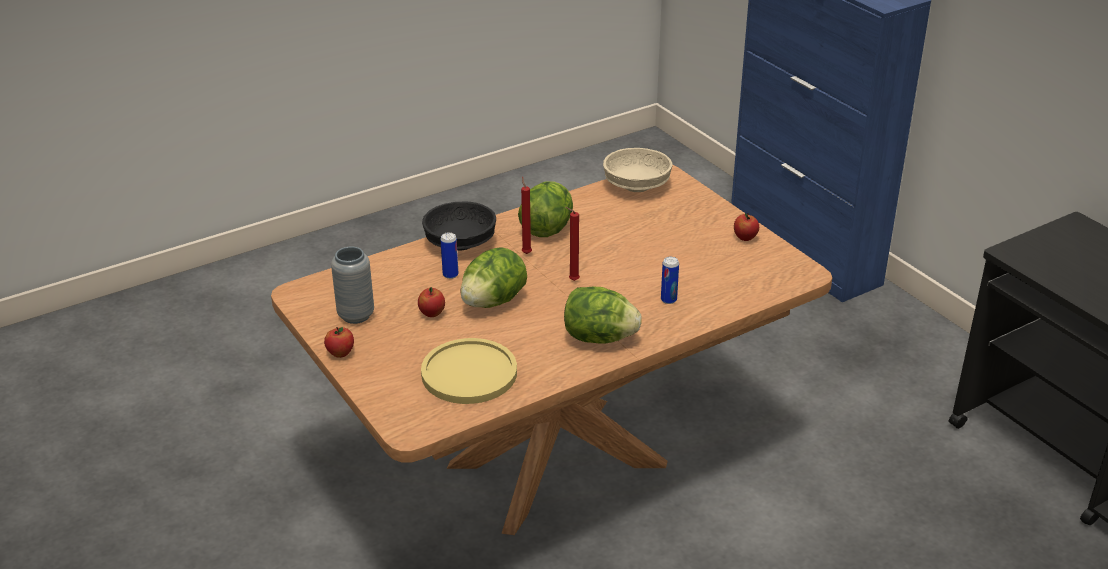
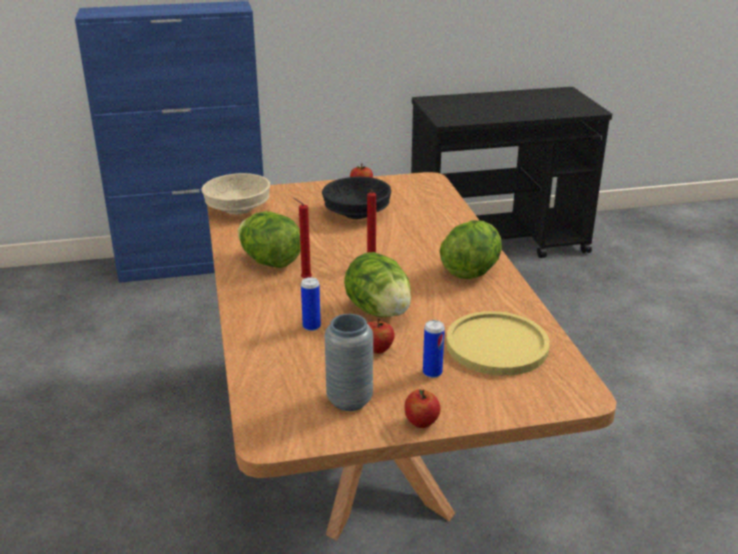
camera: 70 degrees left, 5 degrees down
(461, 243) = (255, 310): black bowl -> black bowl (357, 213)
(668, 300) = (430, 232): can -> can (432, 373)

